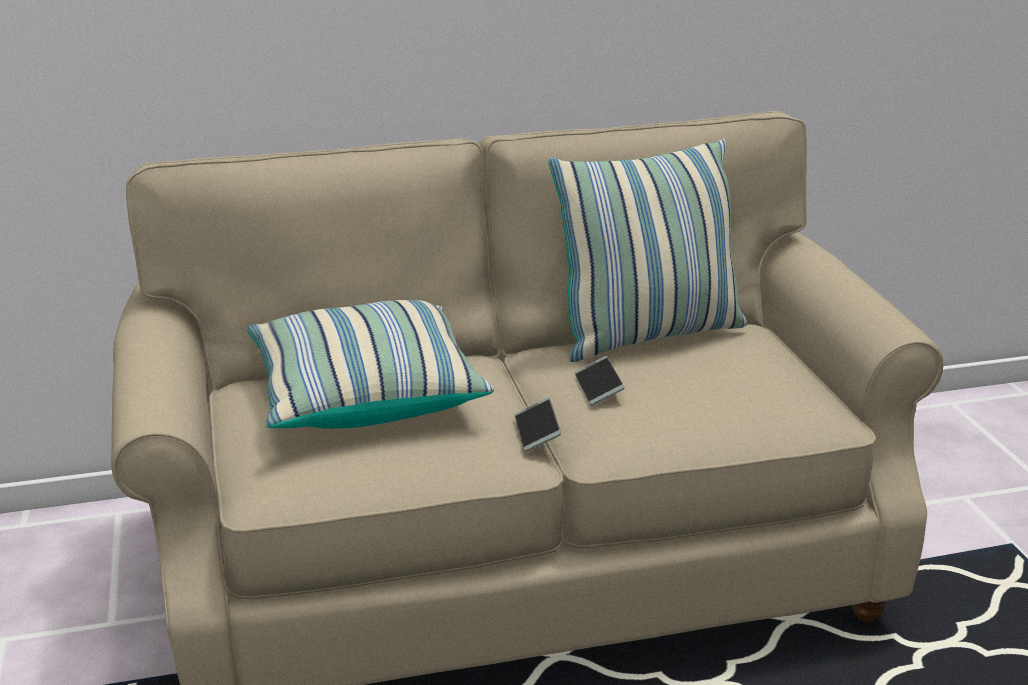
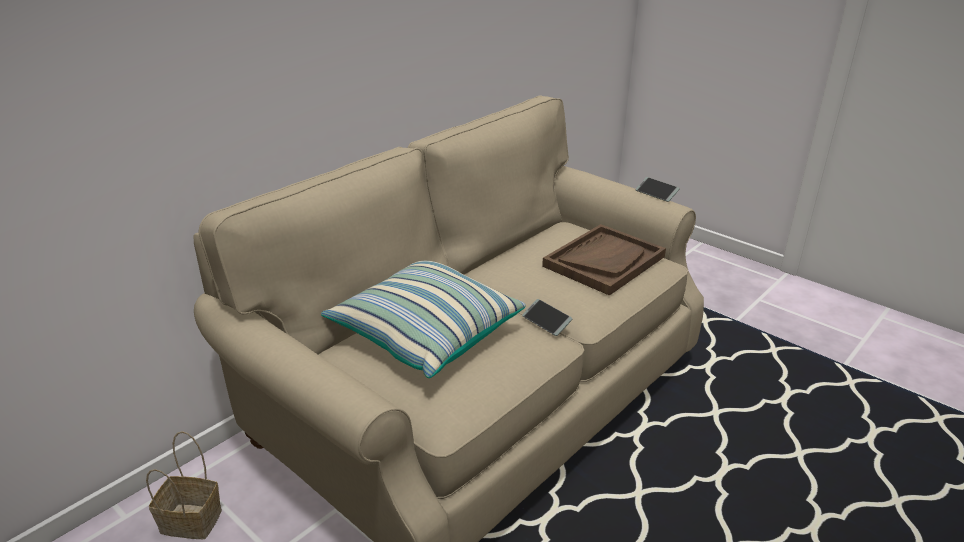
camera: 35 degrees left, 5 degrees up
(70, 555) = (189, 522): none -> basket
(598, 388) = (545, 284): phone -> phone (656, 193)
(649, 336) = (528, 244): pillow -> none
(728, 386) = (604, 261): none -> brown tray

